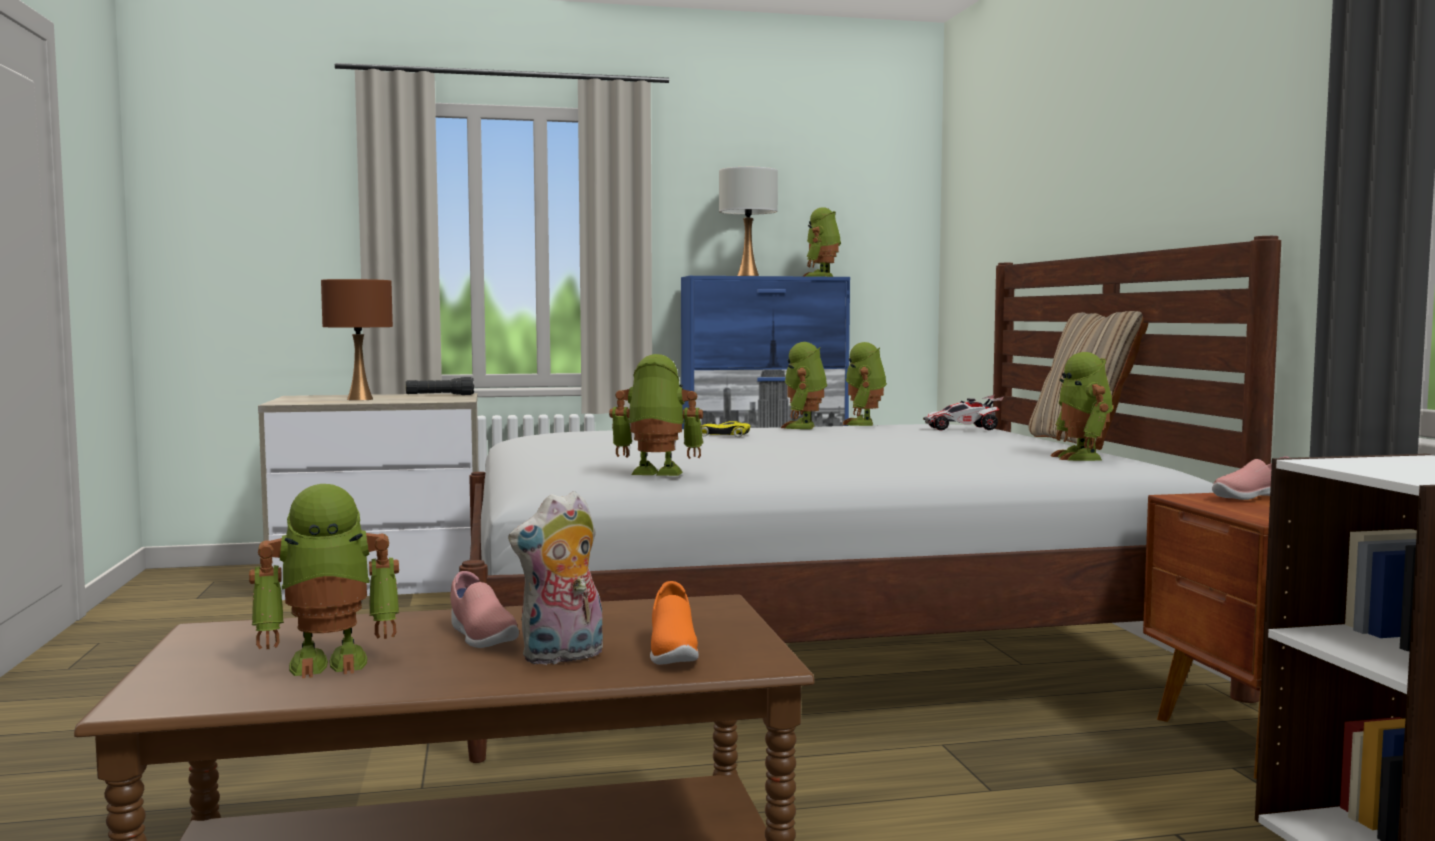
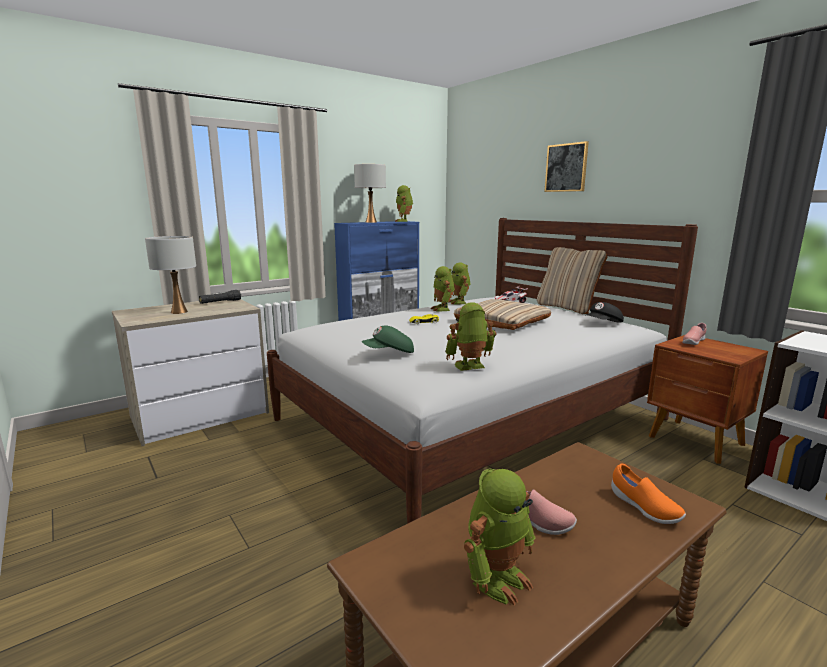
camera: 25 degrees left, 10 degrees up
(359, 399) = (179, 312): brown table lamp -> white table lamp
(562, 657) = (605, 529): plush toy -> none
(572, 455) = (389, 353): none -> green cap
(870, 442) = (502, 321): none -> beige pillow
(1082, 457) = (603, 324): toy robot -> black cap
(1095, 147) = (566, 167): none -> picture

